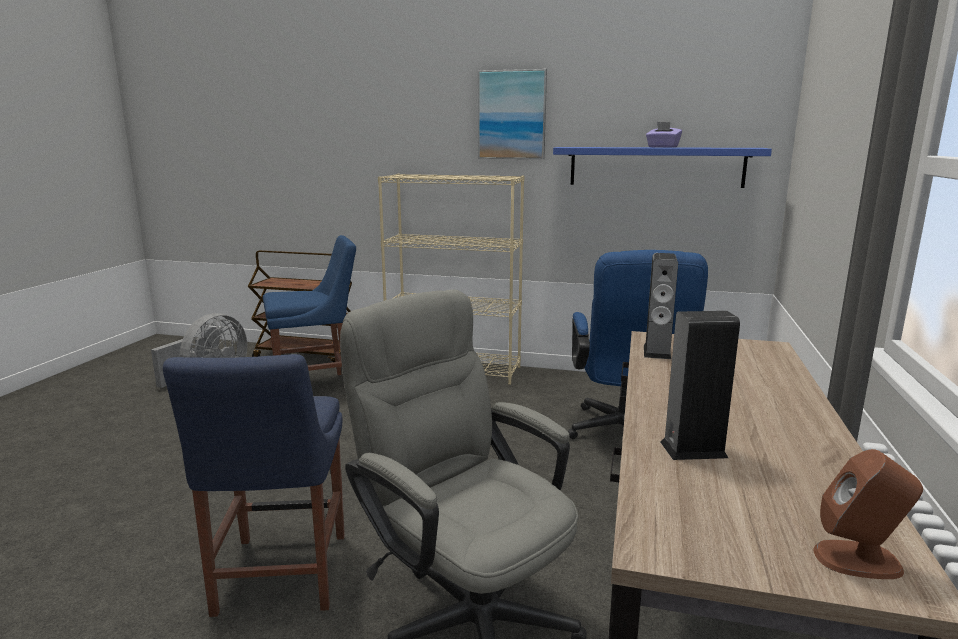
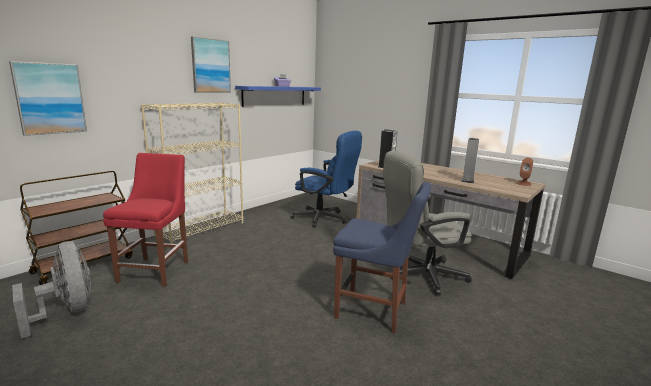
camera: 65 degrees left, 0 degrees up
(305, 164) = (50, 98): none -> picture
(317, 387) = (156, 270): blue chair -> red chair

